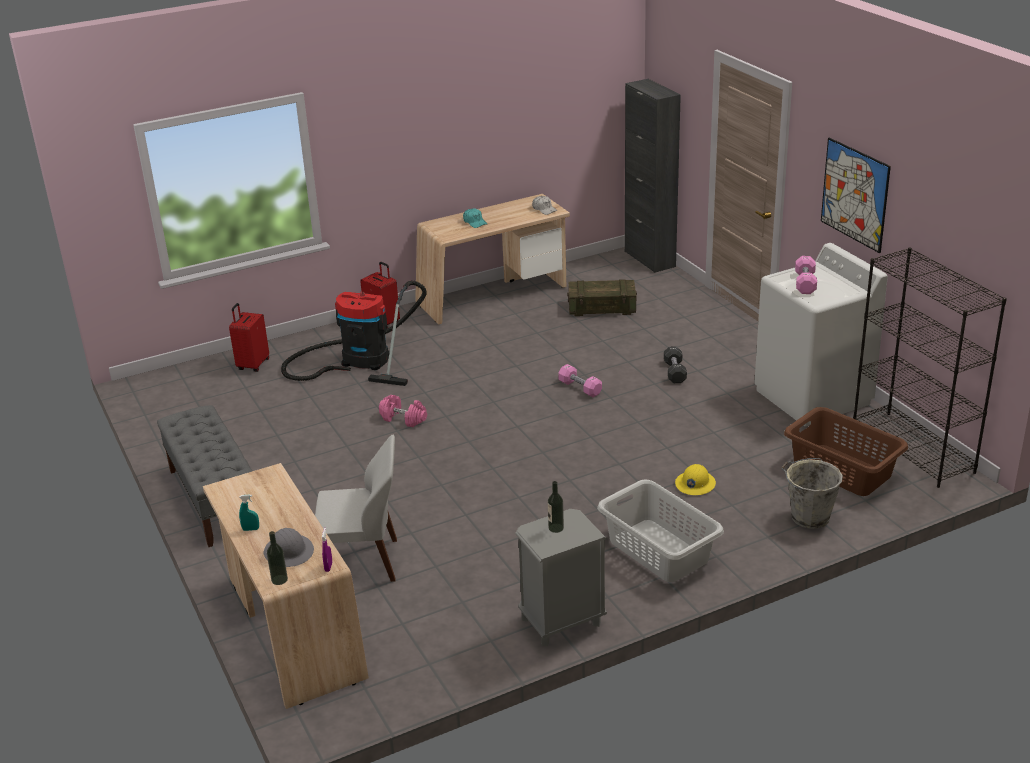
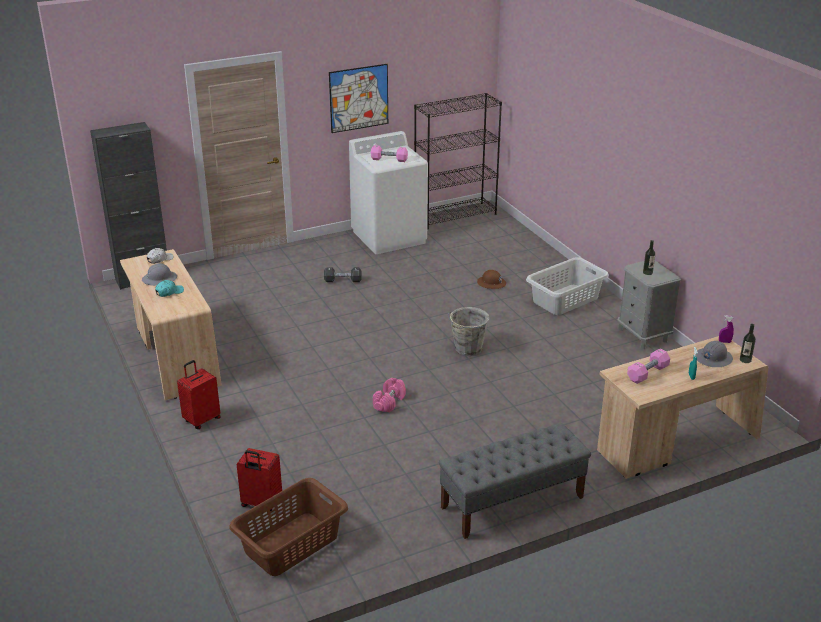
camera: 90 degrees left, 0 degrees up
(360, 360) = (274, 431): vacuum cleaner -> none
(364, 562) = (592, 414): white chair -> none
(502, 215) = (159, 279): none -> grey hard hat
(580, 388) = (357, 319): pink dumbbell -> pink dumbbell (647, 373)
(602, 308) = (225, 304): crate -> none
(695, 484) = (491, 283): yellow hard hat -> brown hard hat
(808, 516) = (526, 252): grey bucket -> grey bucket (467, 349)
(842, 470) = (477, 237): brown laundry basket -> brown laundry basket (290, 544)

